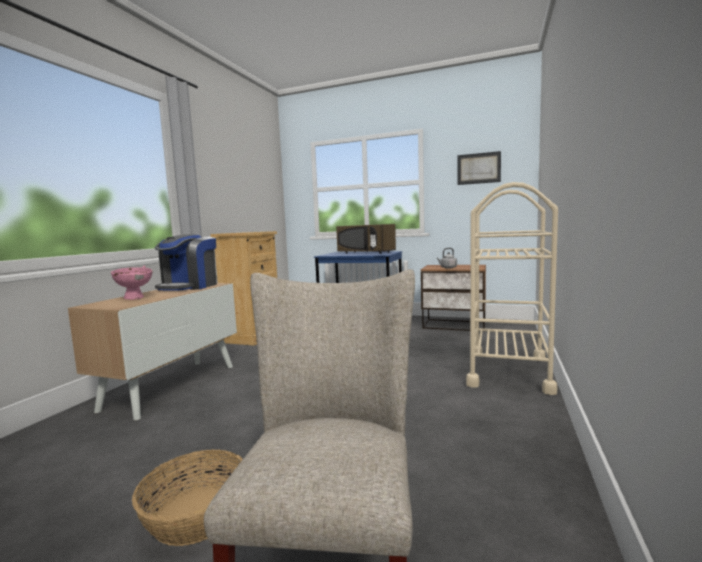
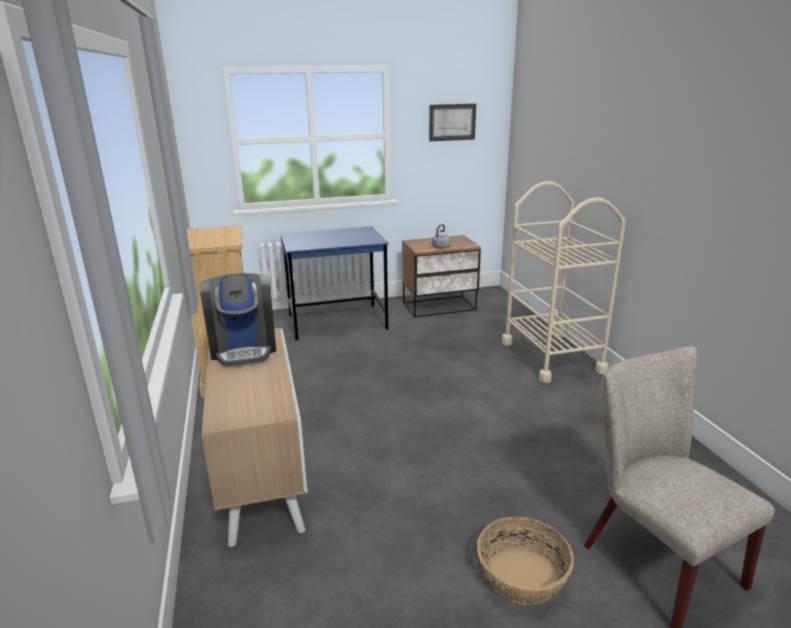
camera: 35 degrees left, 15 degrees up
(135, 298) = (244, 391): pink bowl -> none
(364, 253) = (338, 236): brown microwave -> none

